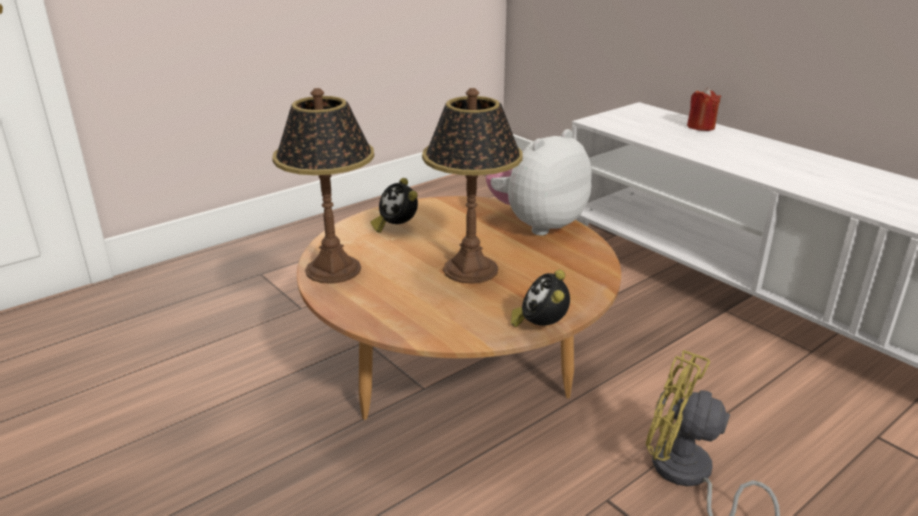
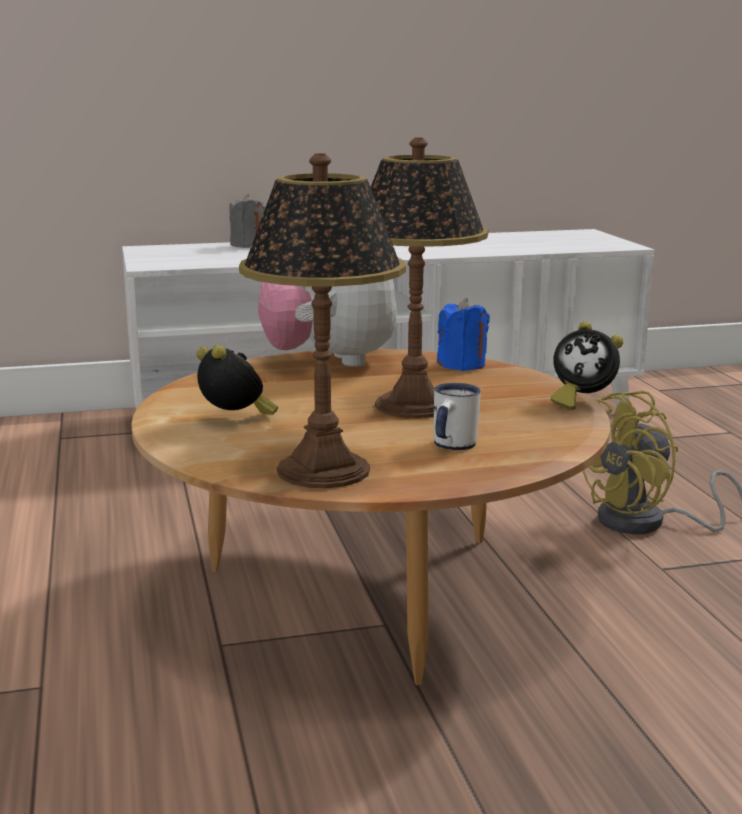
camera: 65 degrees left, 10 degrees down
(396, 227) = (235, 420): alarm clock -> alarm clock turned 120 degrees counterclockwise
(401, 297) = (451, 446): none -> white mug
(582, 267) = (462, 365): none -> blue candle
(701, 127) = (248, 245): red candle -> grey candle

